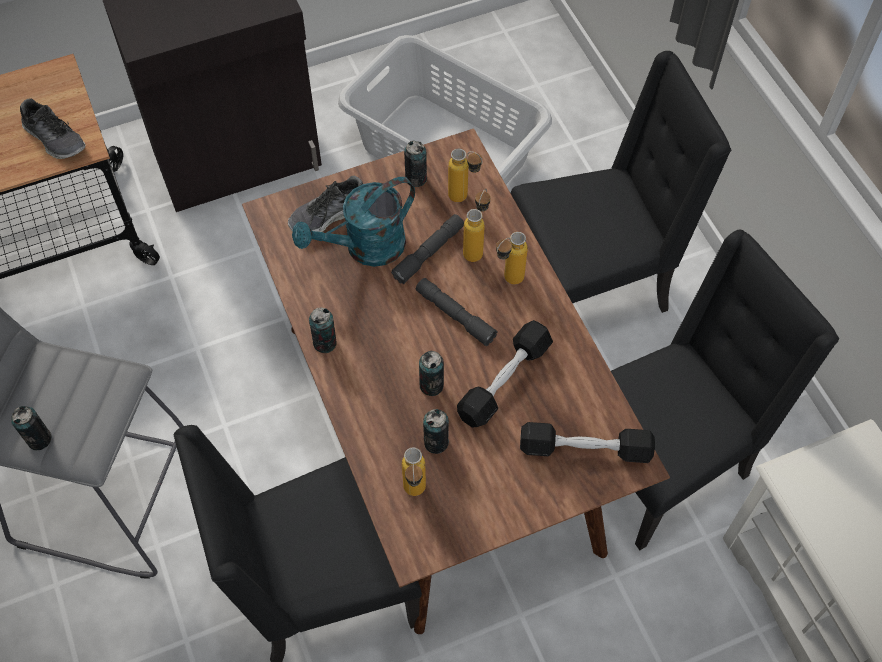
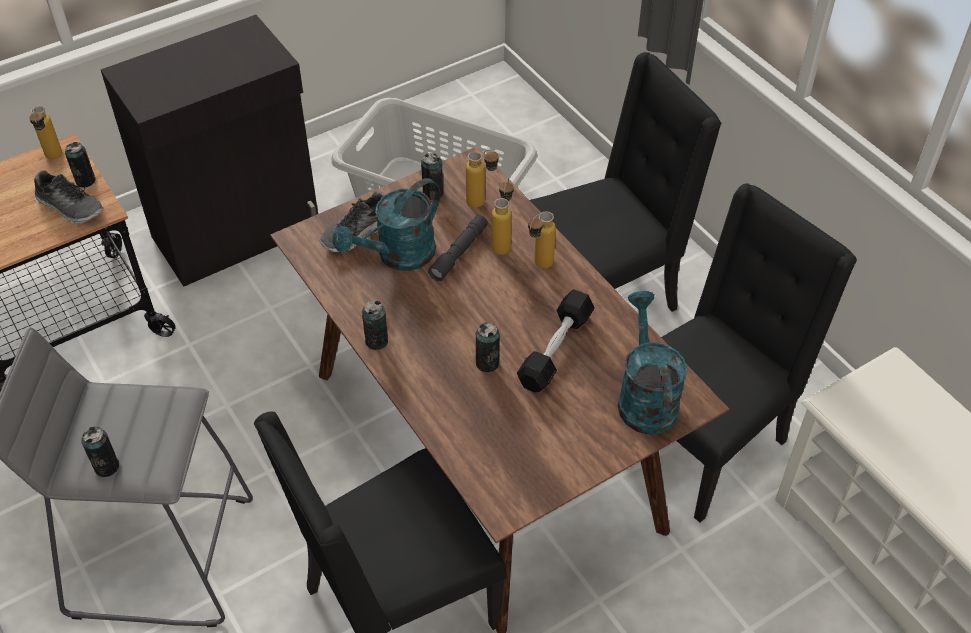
camera: 10 degrees left, 10 degrees down
(414, 495) = (493, 459): bottle -> bottle (54, 159)
(436, 442) = (502, 411): can -> can (85, 181)
(455, 315) = (496, 301): grey flashlight -> none
(585, 449) = (645, 396): black dumbbell -> turquoise watering can

